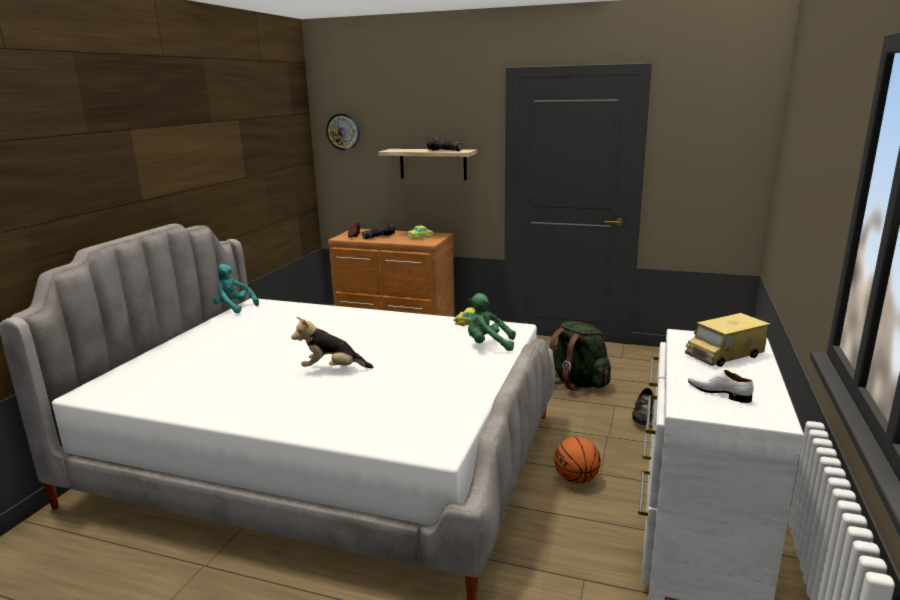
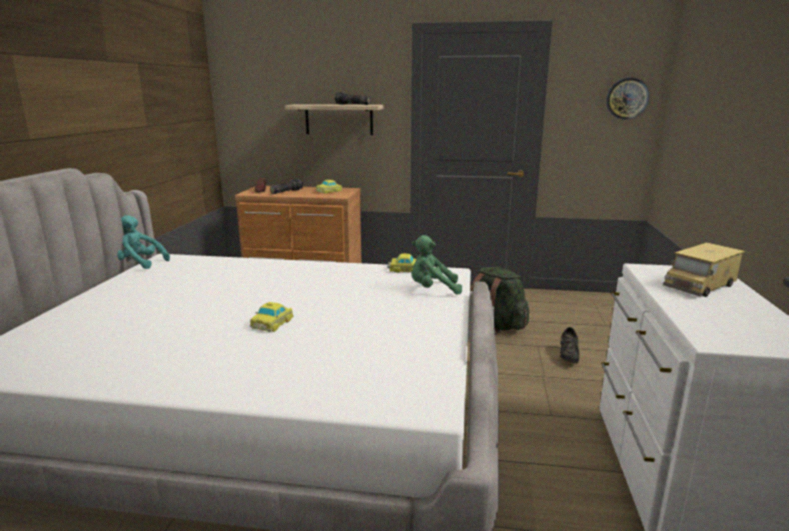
camera: 10 degrees left, 0 degrees up
(332, 369) = (273, 323): plush toy -> toy car
(343, 131) = (245, 87): wall clock -> wall clock (627, 98)
(576, 479) = (530, 423): basketball -> none
(718, 392) = (728, 322): white shoe -> none

